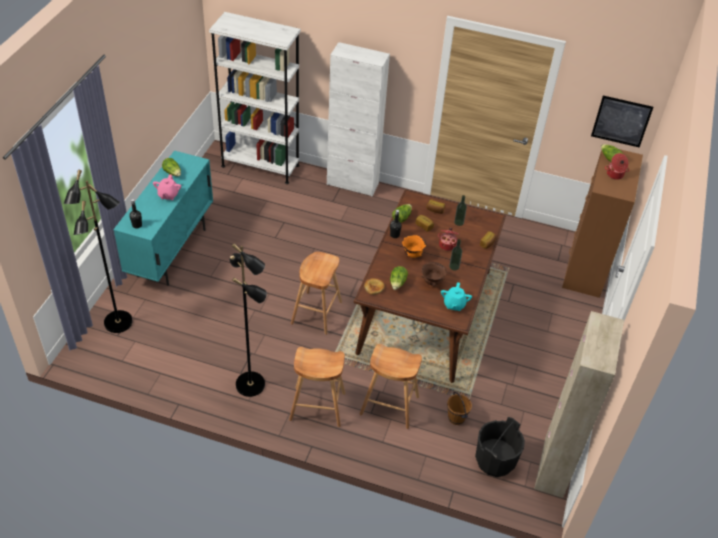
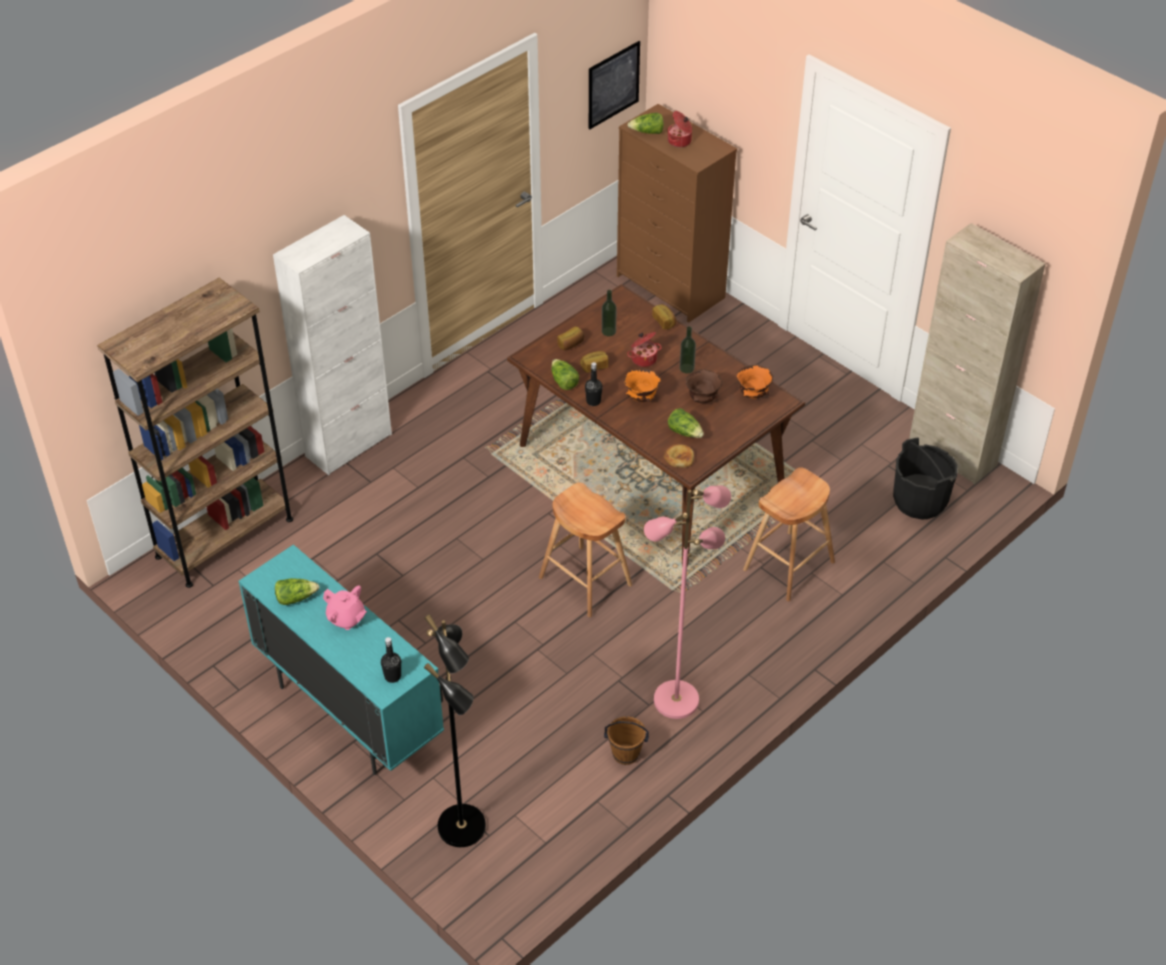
camera: 60 degrees left, 0 degrees up
(251, 384) = (676, 699): black floor lamp -> pink floor lamp
(260, 166) = (224, 538): white bookcase -> brown bookcase
(317, 406) = (752, 639): brown stool -> none
(454, 304) = (752, 395): turquoise teapot -> orange bowl
(456, 418) = (841, 510): brown bucket -> brown bucket (625, 755)

